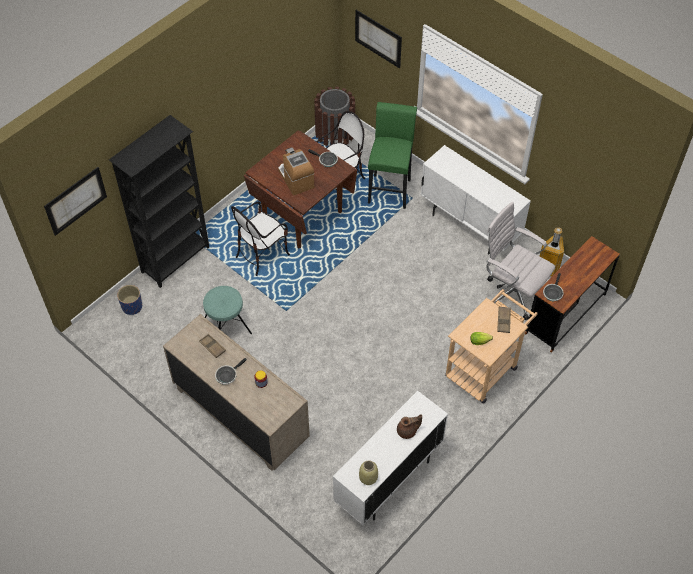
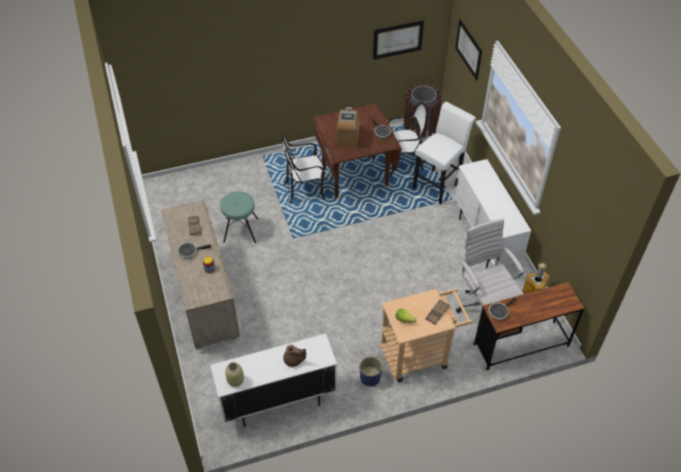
camera: 30 degrees right, 5 degrees down
(76, 201) = (152, 73): picture -> picture (398, 39)
(132, 306) = (186, 186): blue planter -> blue planter (370, 377)
(176, 260) = (240, 168): black bookcase -> none
(390, 188) = (438, 184): green stool -> white stool

